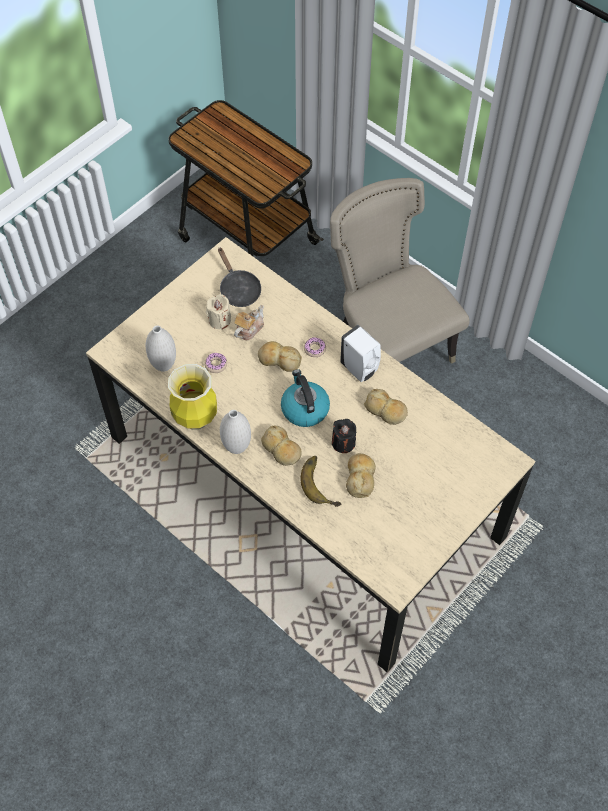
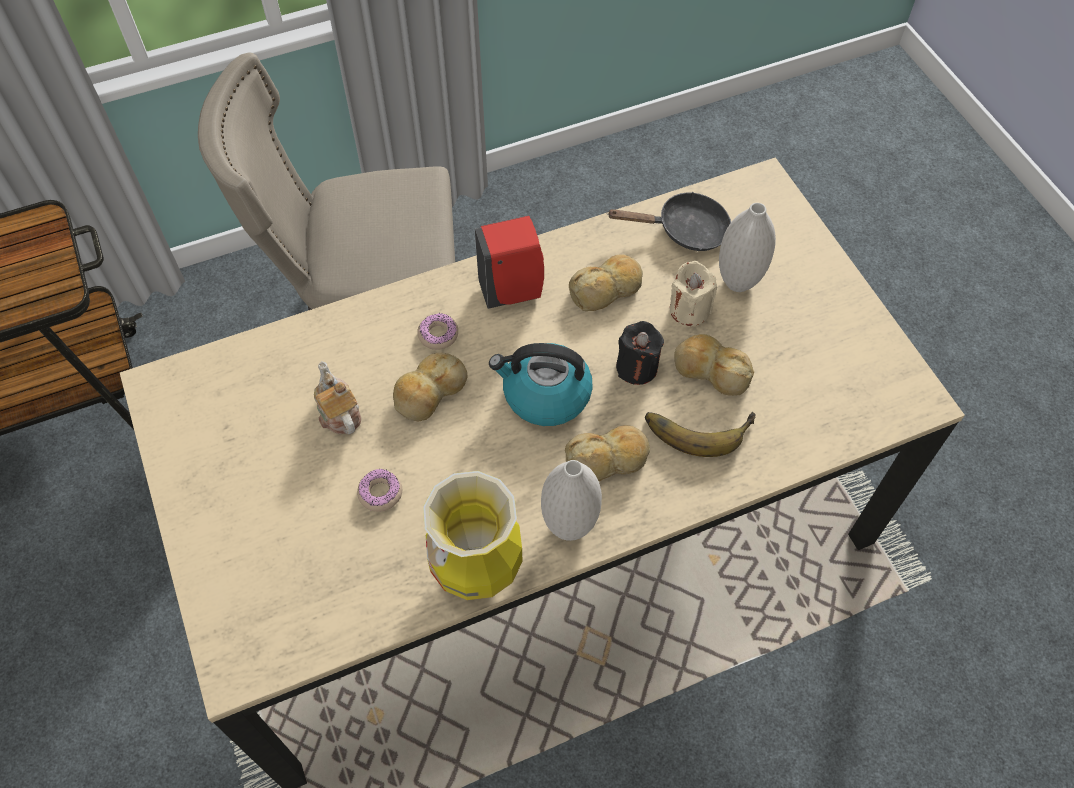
camera: 65 degrees left, 0 degrees up
(164, 365) = (329, 581): white vase -> white vase (738, 282)
(219, 320) = (290, 451): beige candle -> beige candle (689, 309)
(238, 289) = (246, 396): black frying pan -> black frying pan (684, 230)
(360, 369) = (513, 291): white soap dispenser -> red soap dispenser

